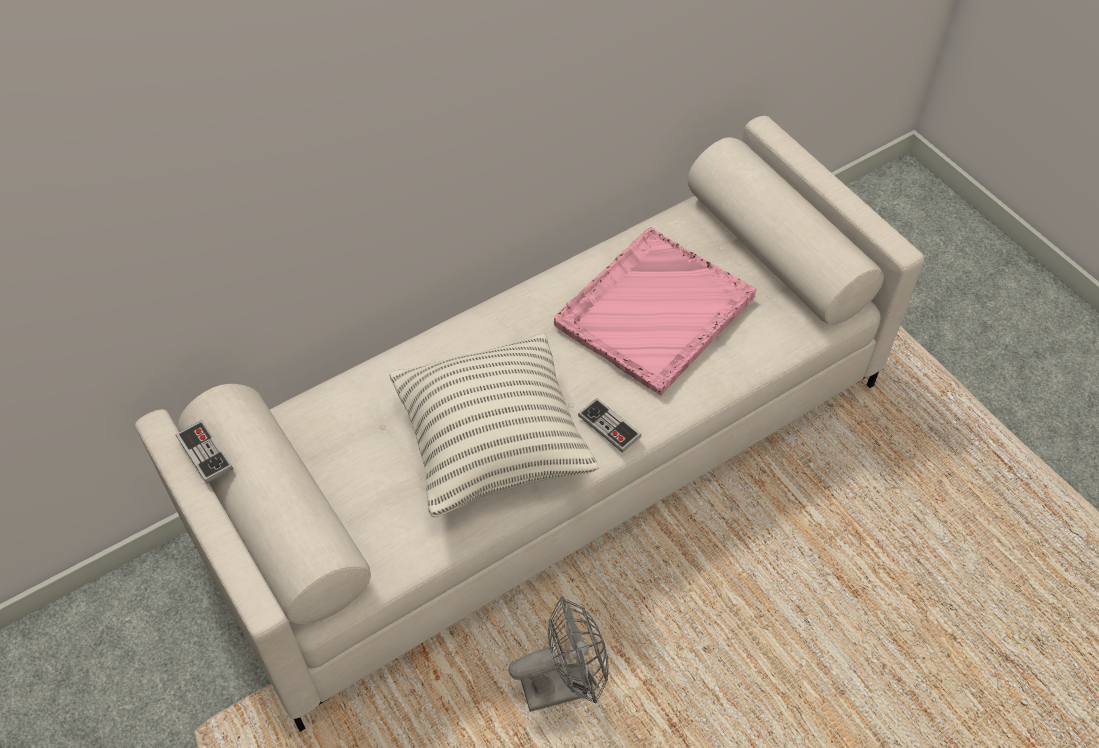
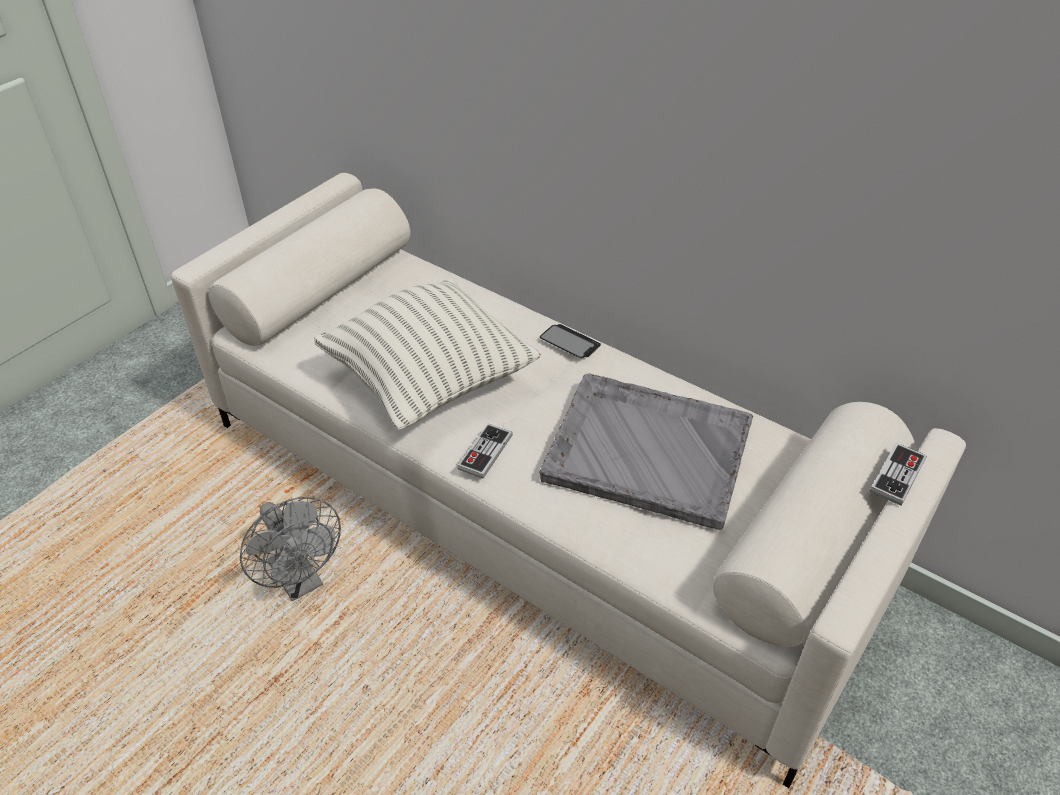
camera: 70 degrees right, 10 degrees down
(204, 453) = (321, 203): game controller -> game controller (897, 475)
(491, 319) = (570, 342): none -> phone
(653, 312) = (646, 450): pink tray -> grey tray

